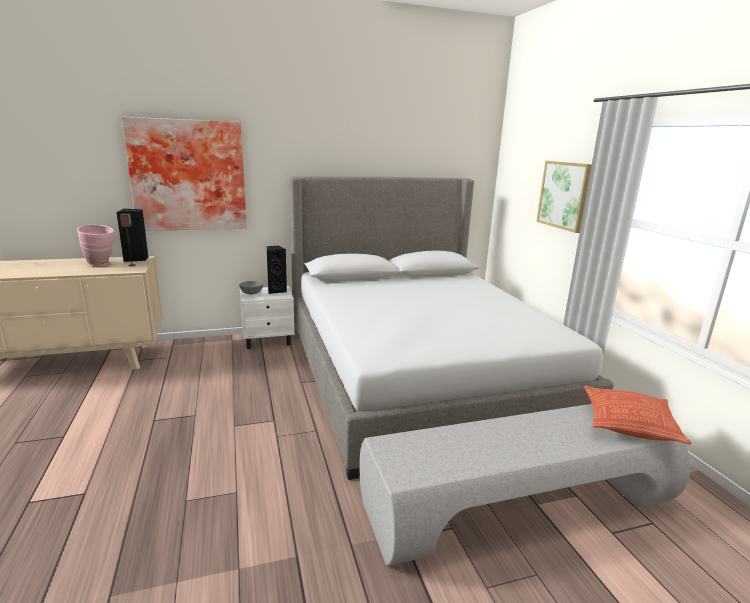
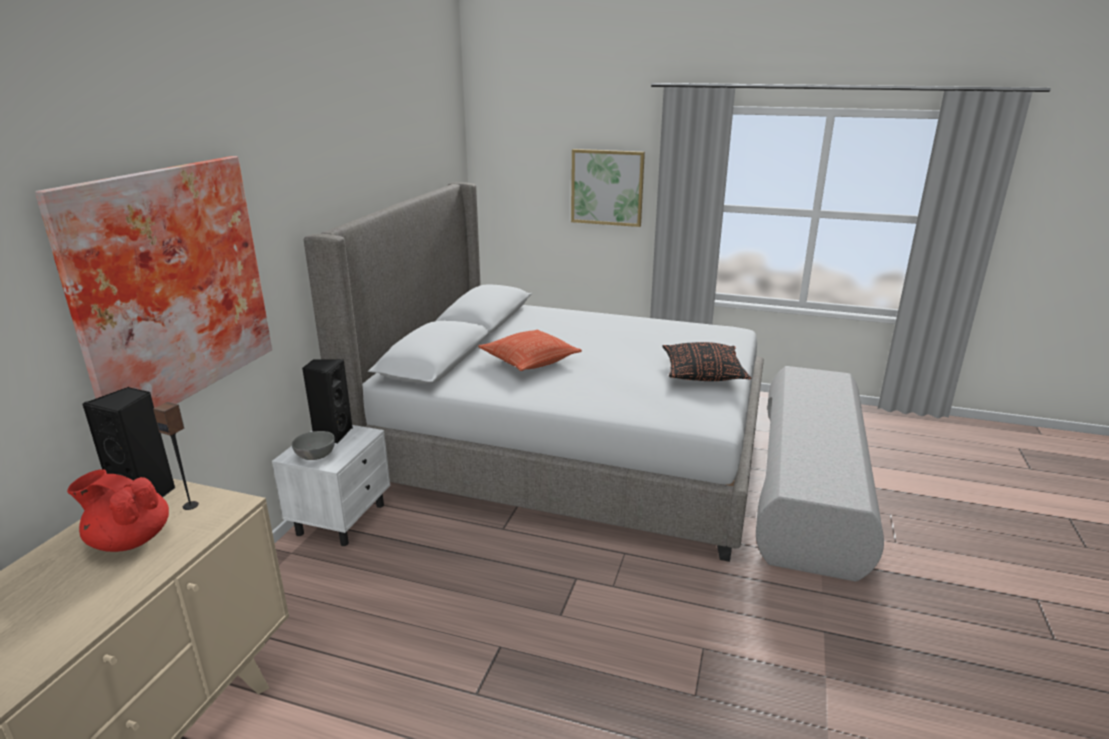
camera: 55 degrees left, 5 degrees up
(101, 265) = (130, 540): pink vase -> red teapot
(457, 340) = (702, 374): none -> black pillow
(629, 425) = (824, 381): orange pillow -> orange pillow (530, 361)

